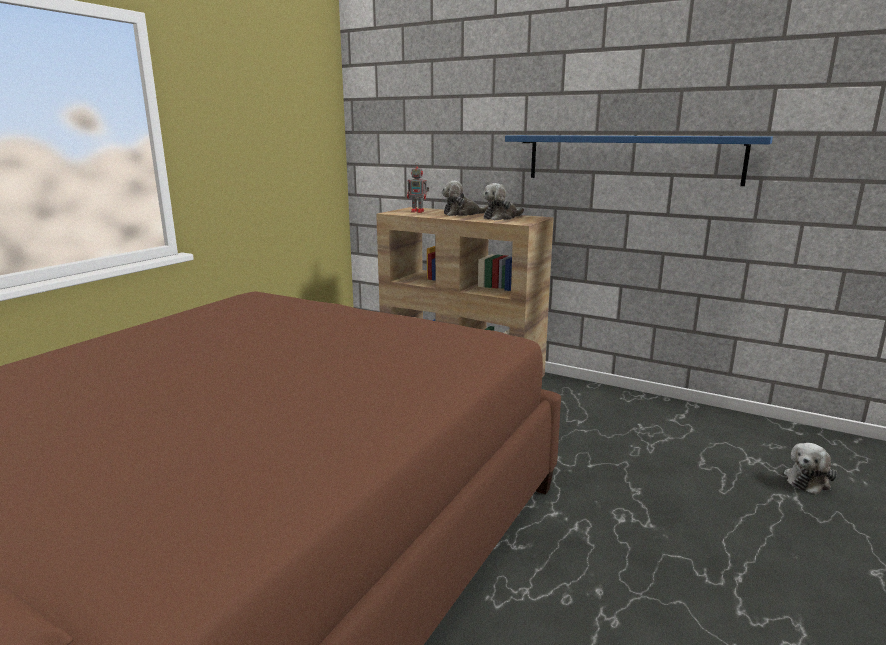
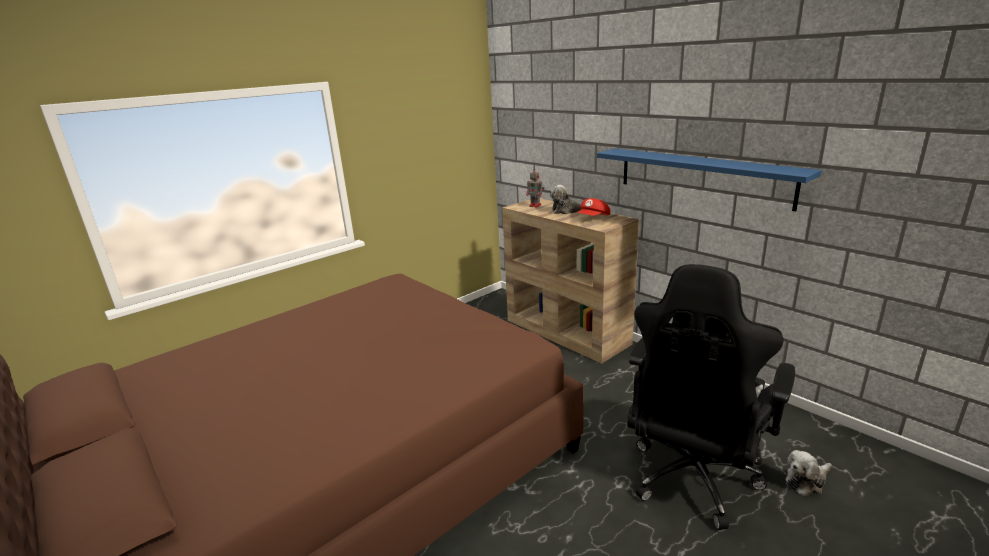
camera: 20 degrees right, 5 degrees up
(501, 217) = (593, 218): plush toy -> red cap
(694, 491) = (694, 472): none -> black office chair

